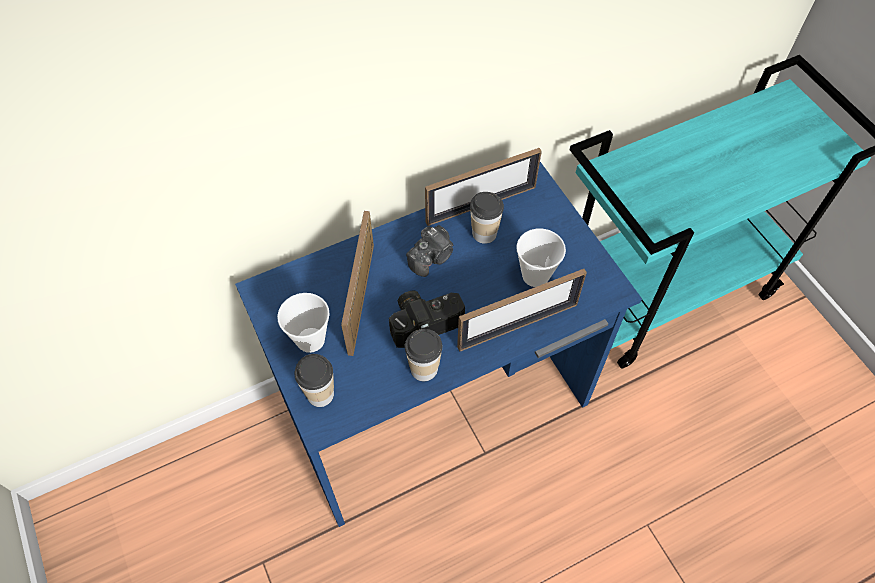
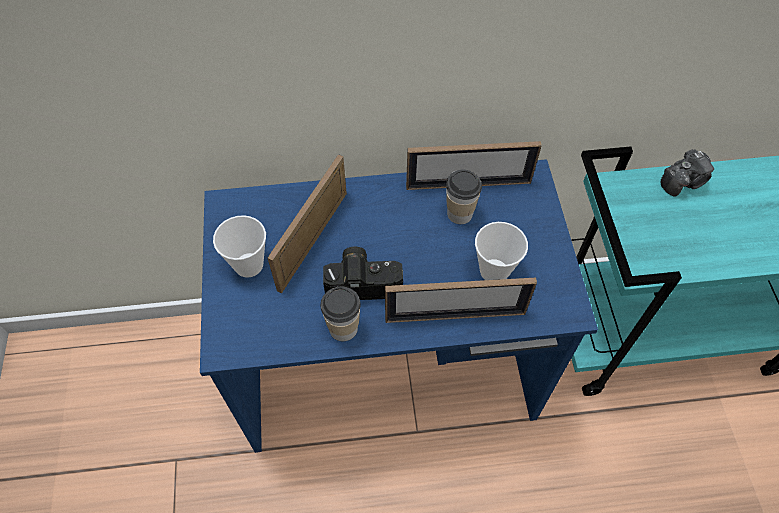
camera: 20 degrees right, 0 degrees up
(320, 394) = (235, 320): cup -> none
(432, 257) = (397, 222): camera -> camera (683, 181)

